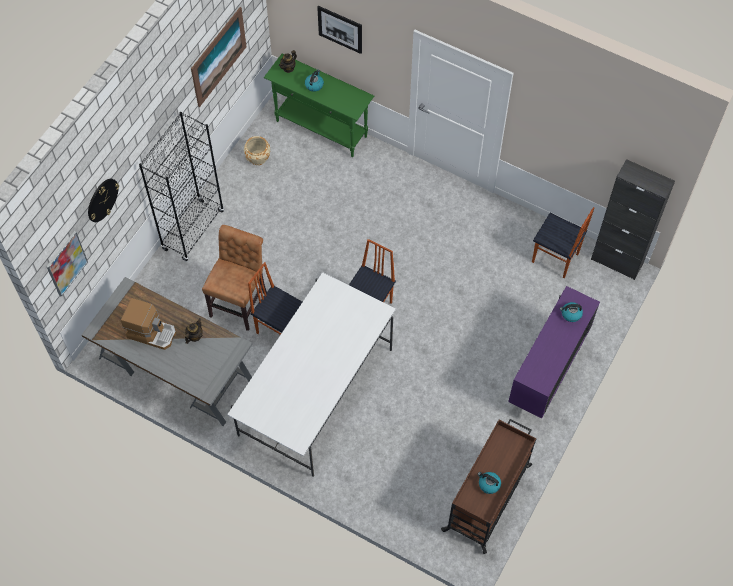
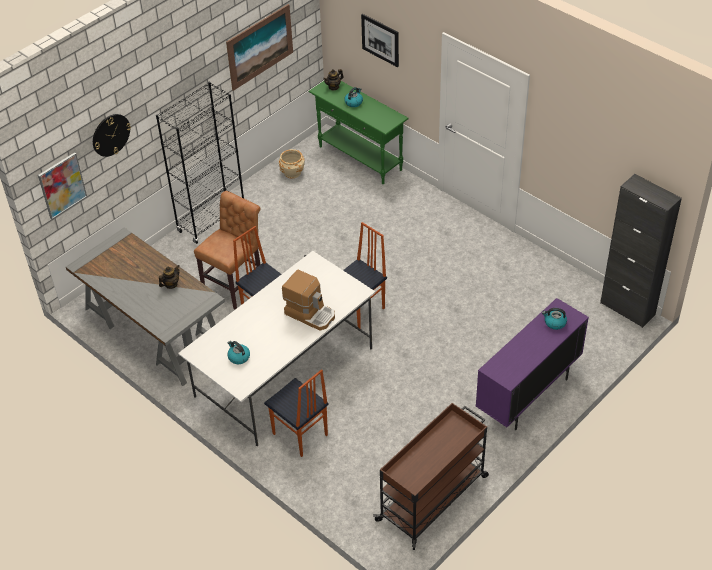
camera: 15 degrees right, 15 degrees down
(152, 332) = (132, 275): coffee machine -> coffee machine (310, 313)
(488, 484) = (425, 462): kettle -> kettle (238, 357)
(555, 259) = (562, 297): chair -> chair (300, 435)

